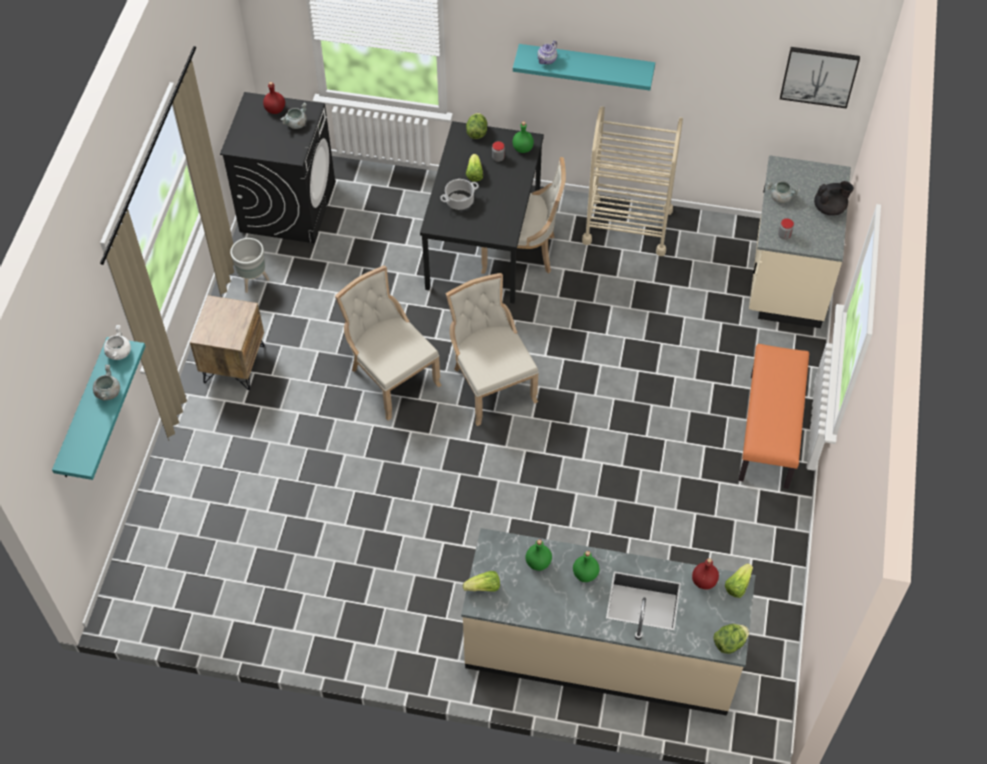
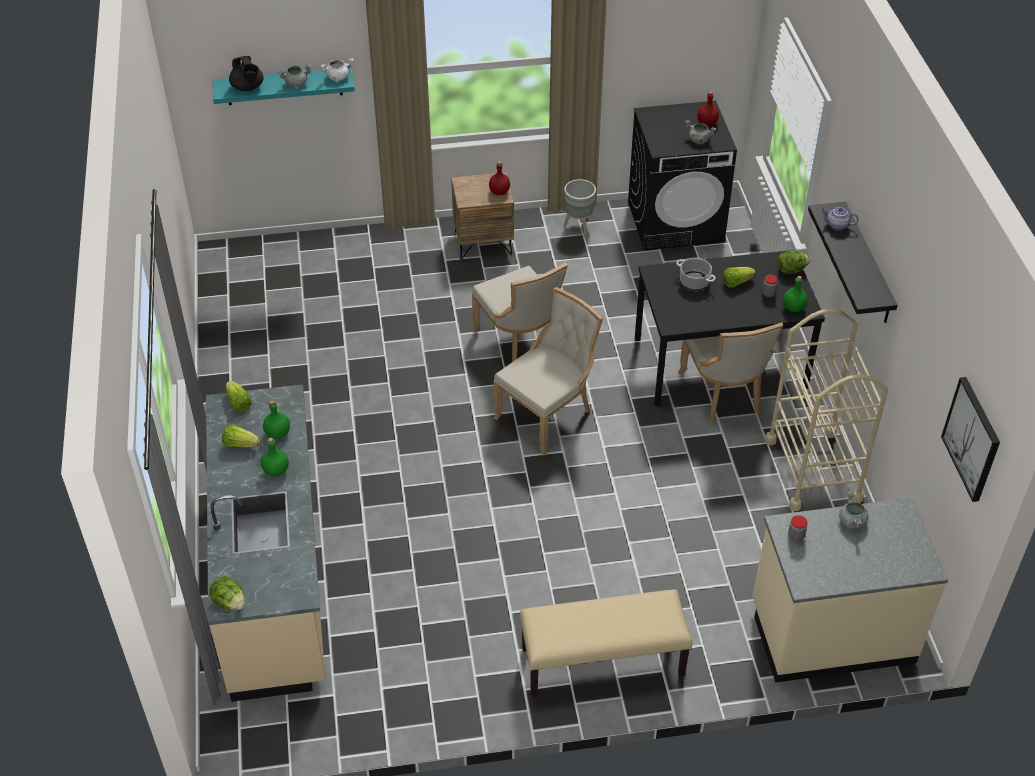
camera: 70 degrees right, 10 degrees down
(391, 377) = (520, 343): beige chair -> beige chair turned 120 degrees clockwise
(586, 64) = (867, 265): turquoise shelf -> black shelf
(704, 581) = (297, 565): red bottle -> red bottle (500, 192)
(738, 585) = (301, 595): lettuce -> lettuce (240, 444)
(770, 431) = (602, 663): orange bench -> beige bench
(829, 208) = (866, 571): black teapot -> black teapot (248, 88)

